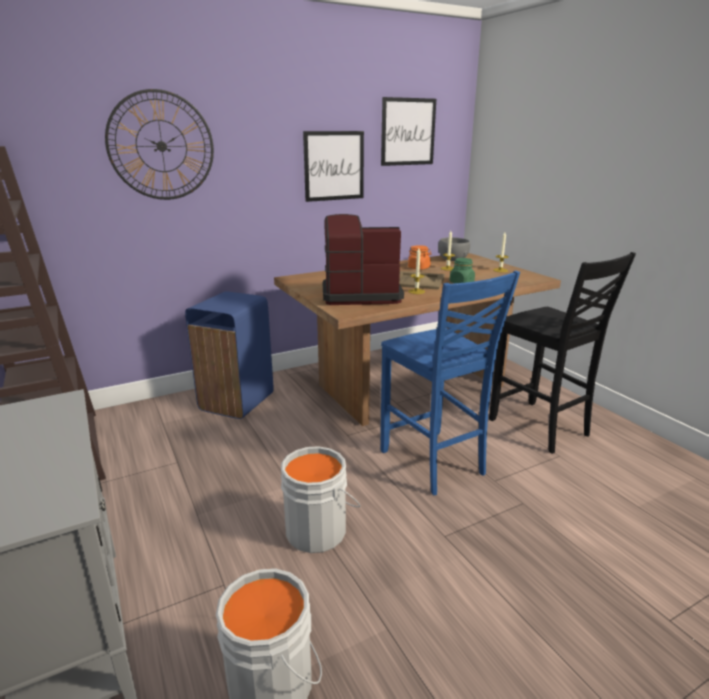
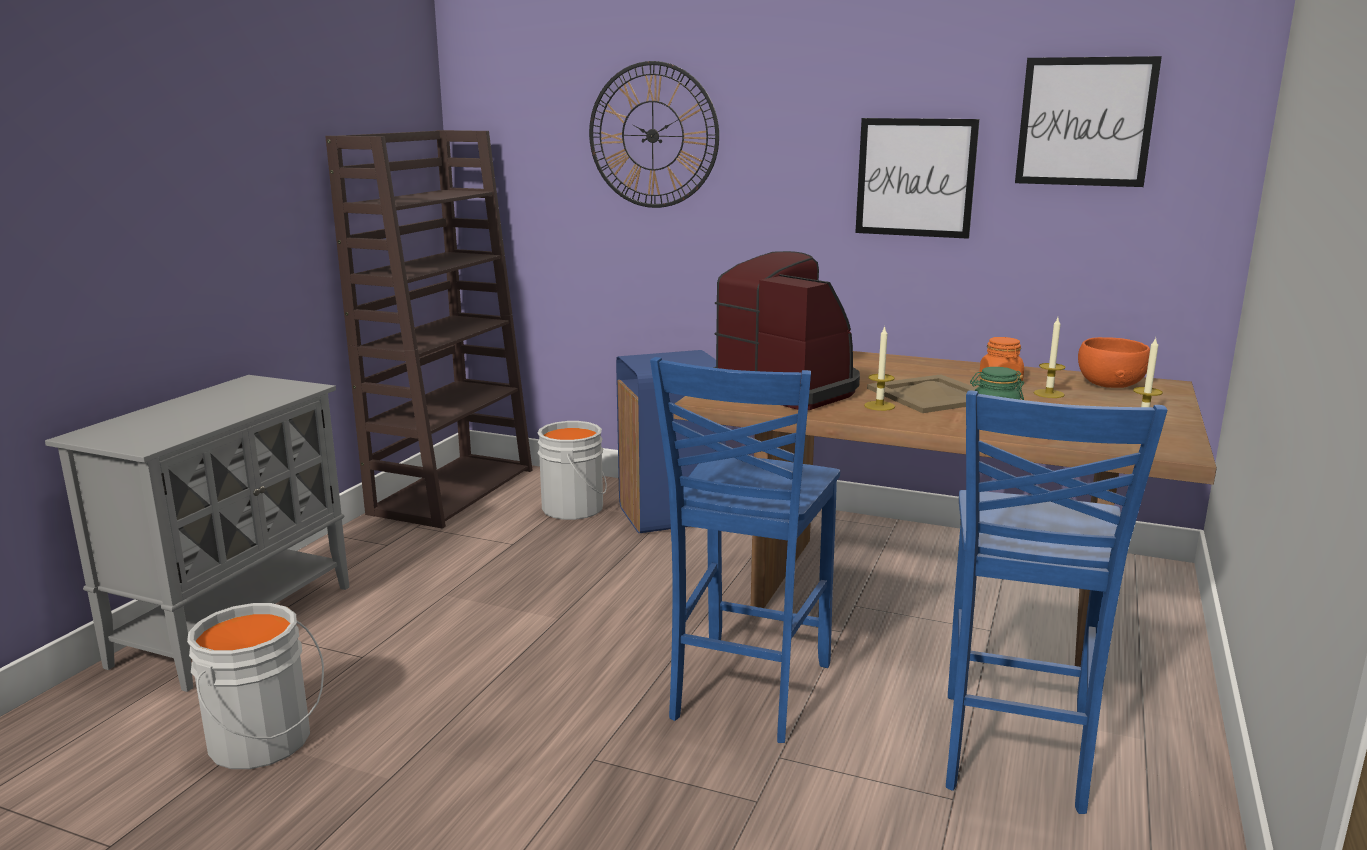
camera: 50 degrees right, 5 degrees down
(318, 529) = (501, 669): grey bucket -> grey bucket (576, 508)
(452, 260) = (1109, 385): grey bowl -> orange bowl
(540, 428) = (1013, 752): black chair -> blue chair

